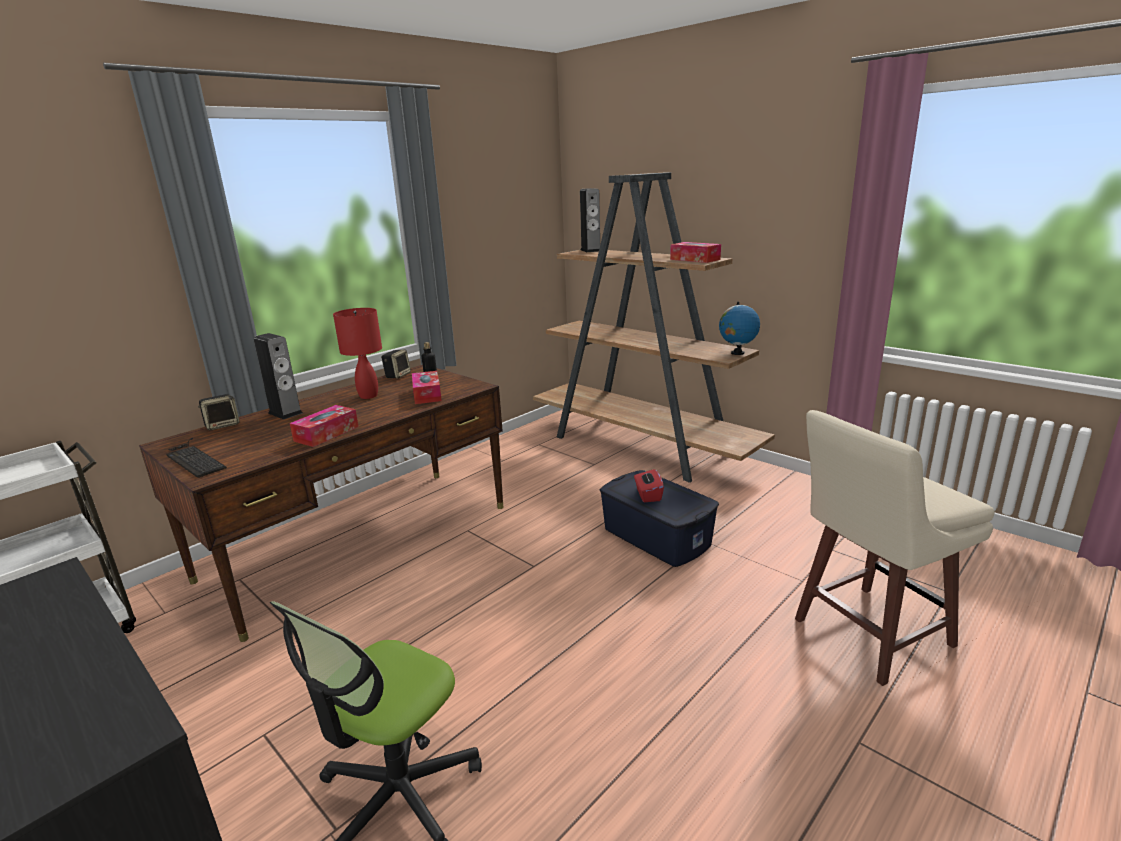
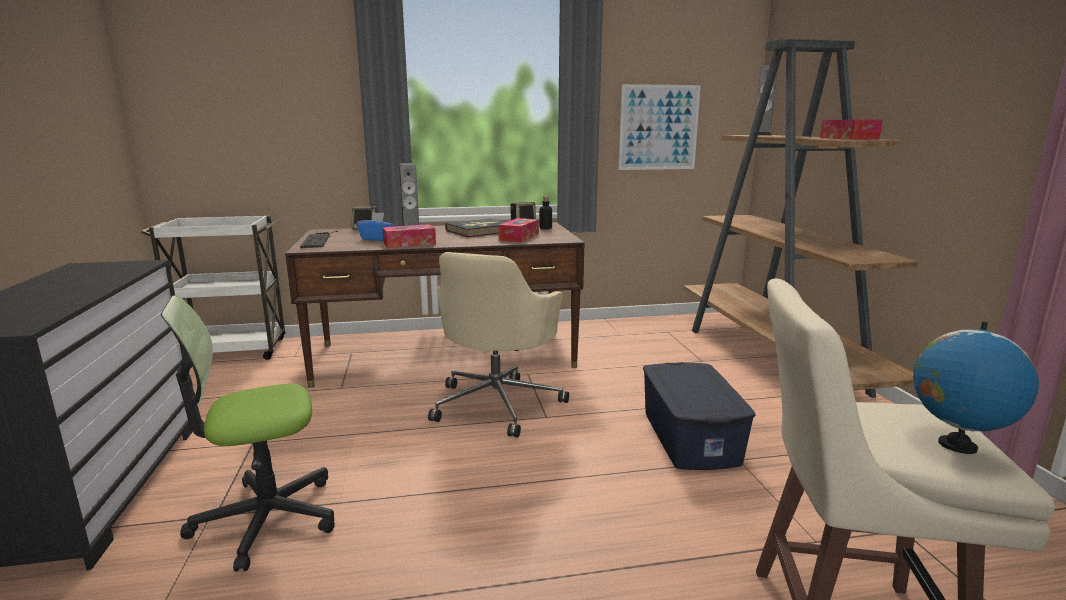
camera: 35 degrees right, 5 degrees down
(272, 436) = (378, 239): none -> blue tissue box
(369, 395) = (479, 231): red table lamp -> book
(476, 571) = (498, 403): none -> beige office chair
(490, 249) = (658, 127): none -> picture
(648, 495) = (684, 384): red tissue box -> none
(737, 353) = (880, 259): globe -> globe (956, 445)

